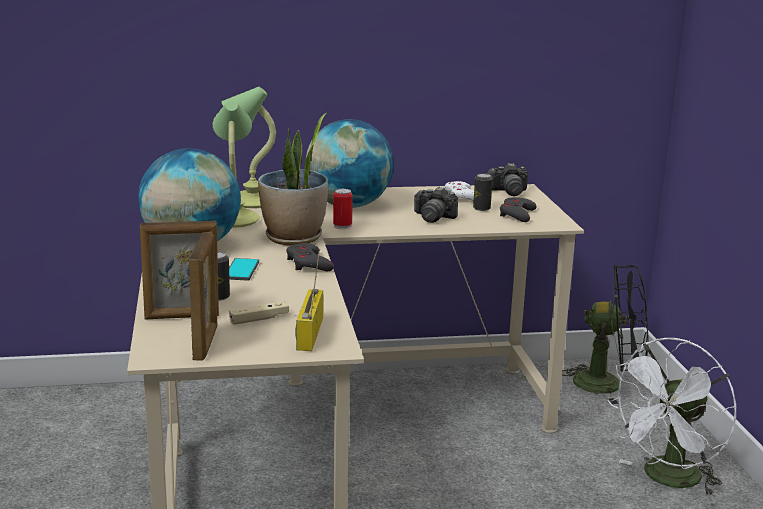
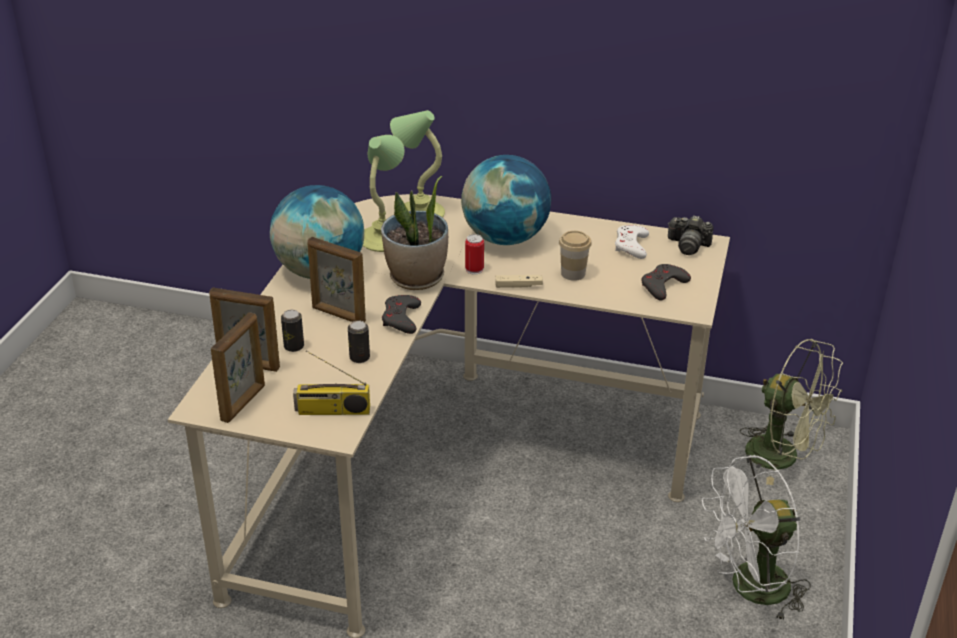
camera: 25 degrees right, 15 degrees up
(242, 270) = (338, 315): phone -> picture frame
(259, 319) = (305, 383): beige game controller -> beige game controller (518, 286)
(309, 332) = (332, 411): radio -> radio turned 120 degrees counterclockwise
(433, 217) = (573, 273): camera -> cup
(481, 208) = (634, 269): can -> can (359, 358)
(608, 384) = (783, 457): black fan -> green fan

